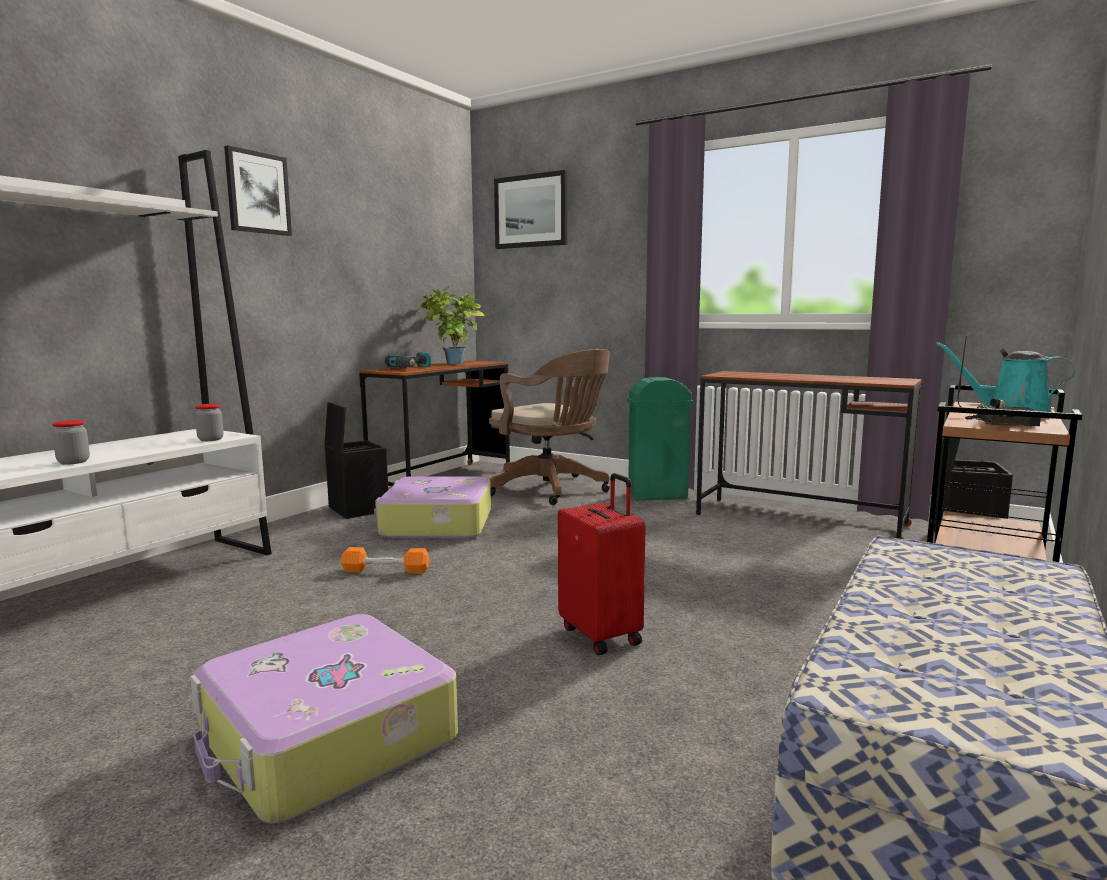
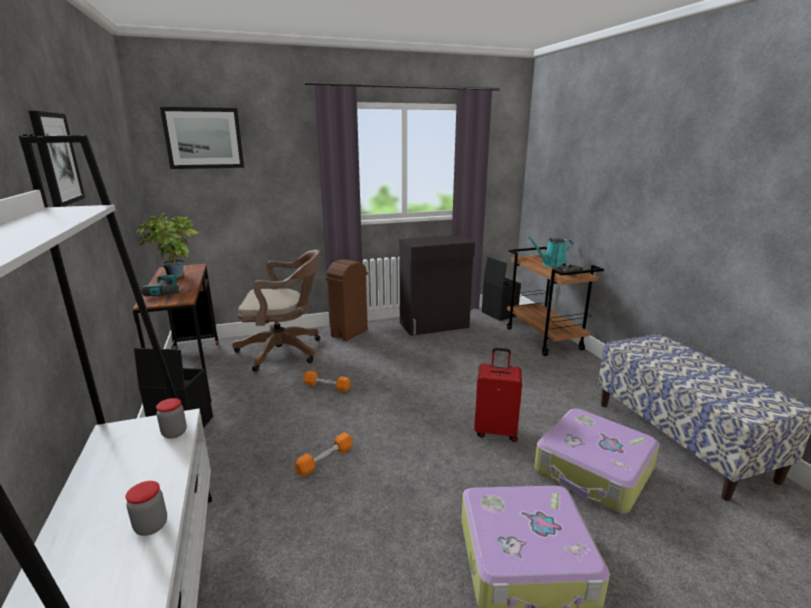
camera: 50 degrees left, 10 degrees up
(436, 524) = (273, 410): suitcase -> suitcase (593, 471)
(522, 526) = (327, 386): none -> orange dumbbell
(656, 495) = (349, 333): green trash can -> brown trash can
(799, 520) = (435, 325): brown desk -> black cabinet

